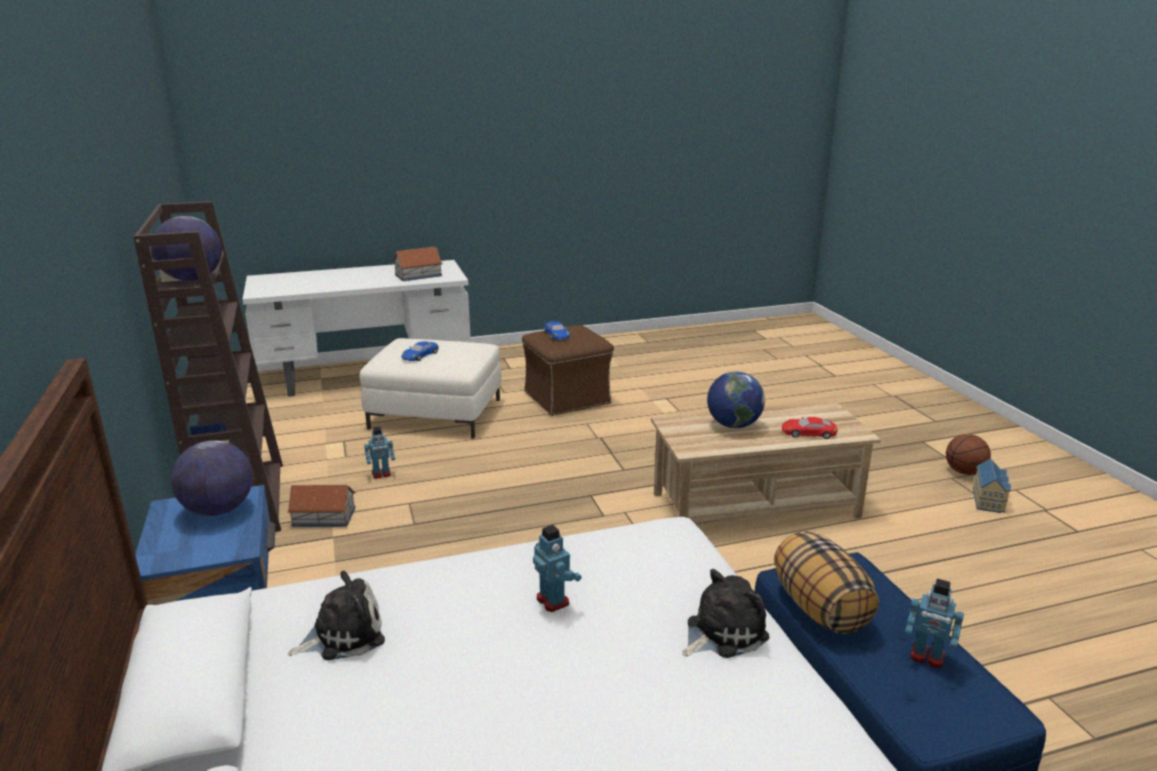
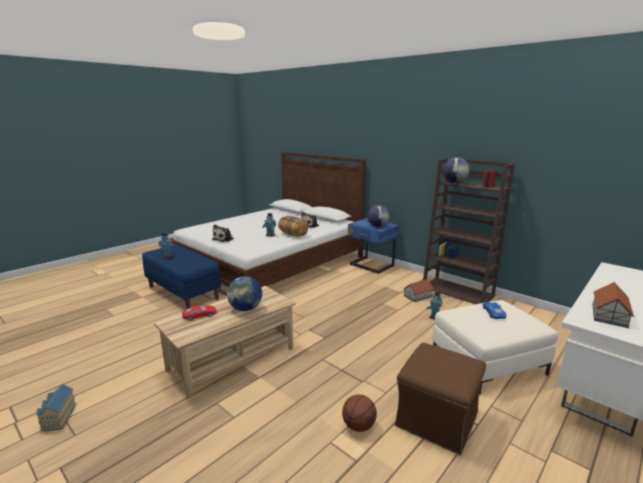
camera: 150 degrees right, 5 degrees down
(556, 334) = (452, 362): blue toy car -> none
(819, 608) = (197, 258): pillow -> pillow (293, 235)
(964, 472) = (56, 448): basketball -> basketball (358, 426)

